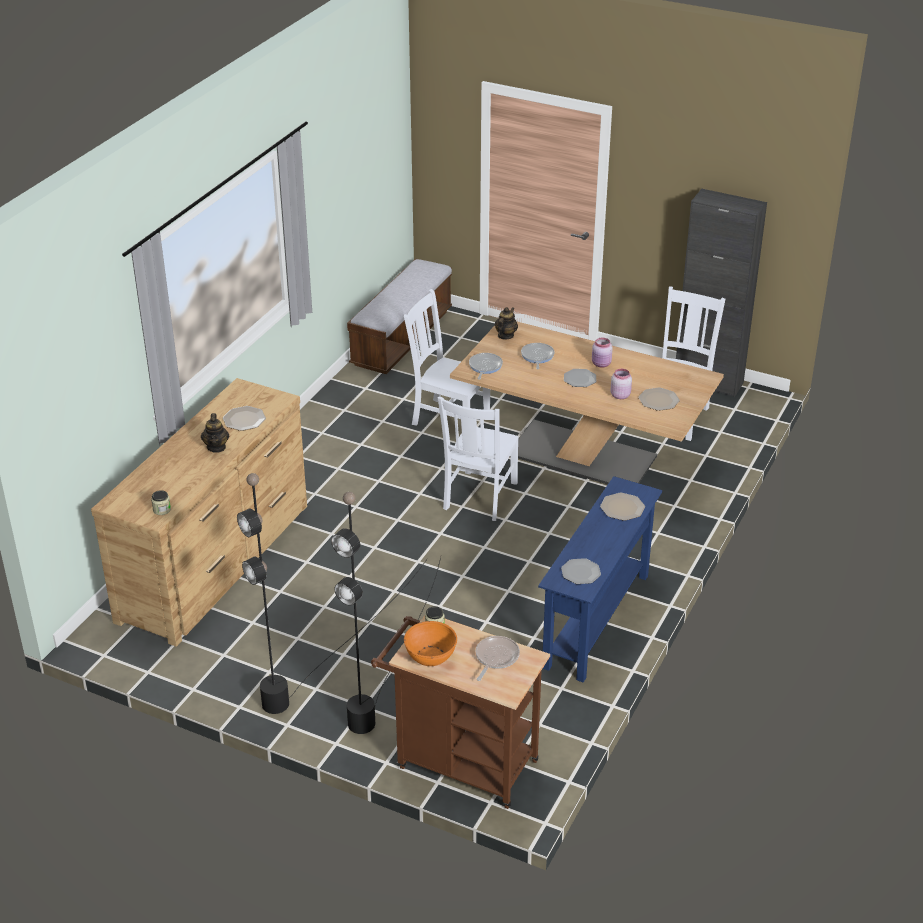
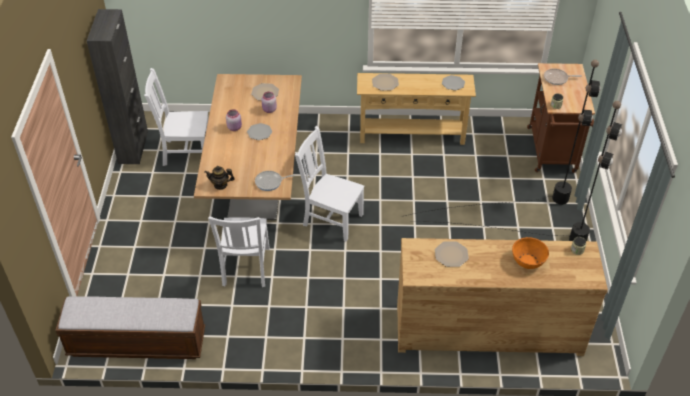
camera: 115 degrees left, 10 degrees up
(216, 447) = (493, 254): teapot -> none
(430, 656) = (577, 100): orange bowl -> orange bowl (528, 261)
(479, 497) = (331, 219): white chair -> white chair turned 150 degrees counterclockwise
(537, 356) = (241, 160): frying pan -> none
(597, 621) = (412, 134): blue console table -> beige console table

